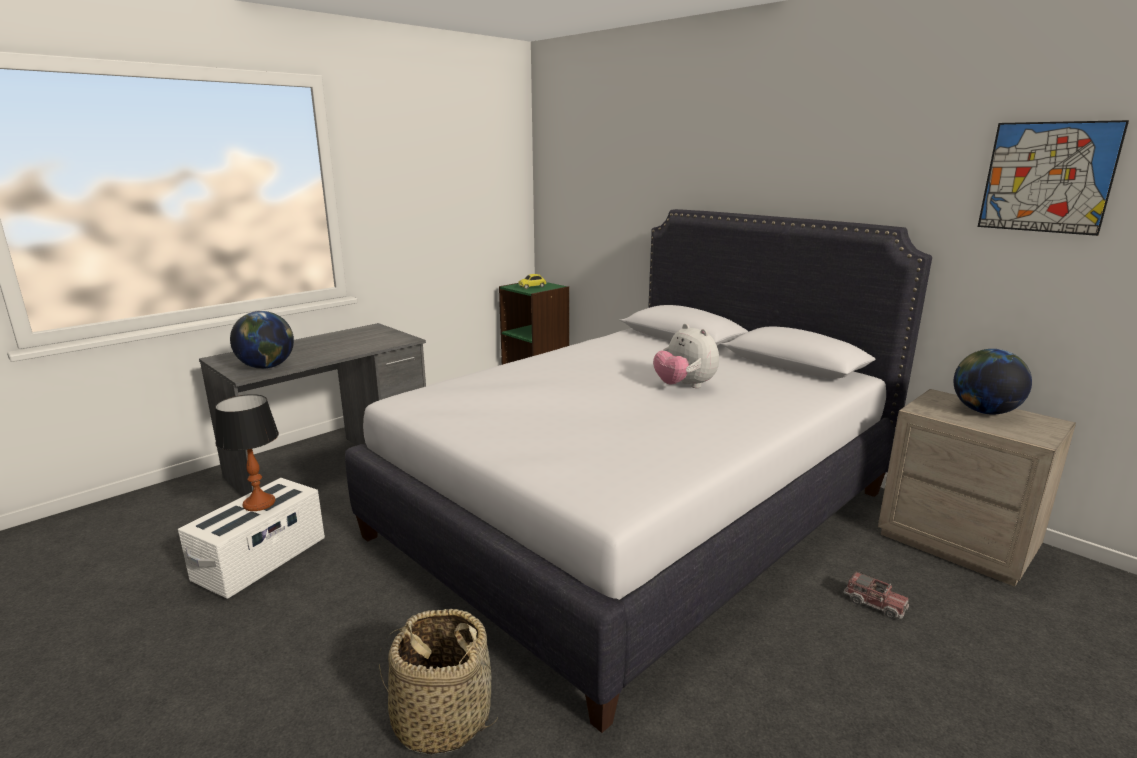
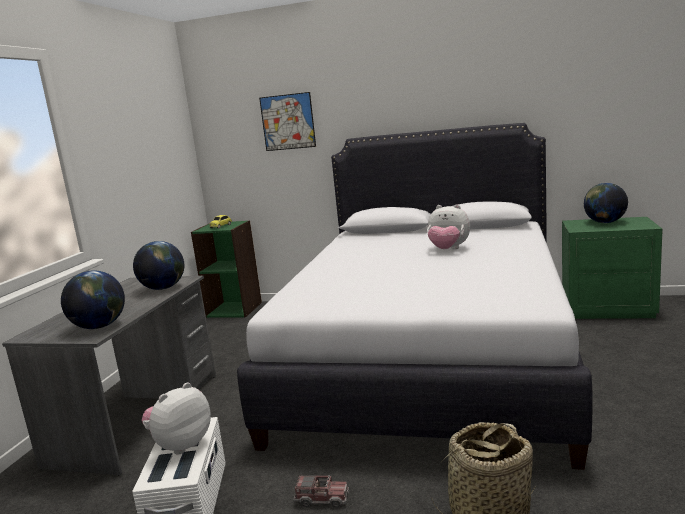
camera: 30 degrees left, 5 degrees down
(258, 504) = (181, 445): table lamp -> plush toy
(374, 343) = (163, 288): none -> globe
(874, 603) = (613, 350): toy truck -> toy truck (322, 499)
(957, 542) = (607, 308): beige nightstand -> green nightstand
(1047, 177) = (598, 80): picture -> picture (287, 122)

